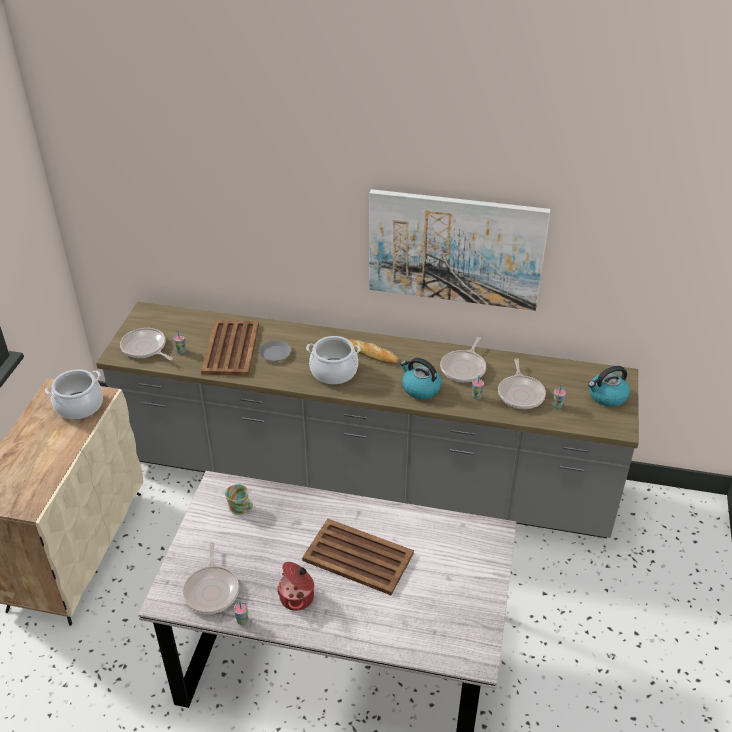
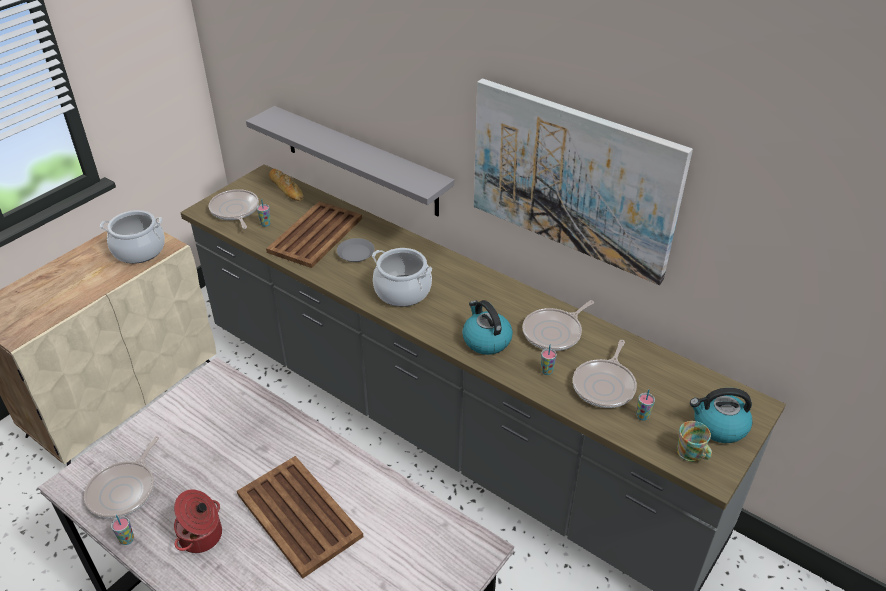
camera: 25 degrees right, 0 degrees up
(241, 509) = (219, 411): mug -> mug (692, 454)
(247, 276) = (360, 161): none -> grey shelf
(372, 354) = (458, 284): bread -> bread (286, 188)

